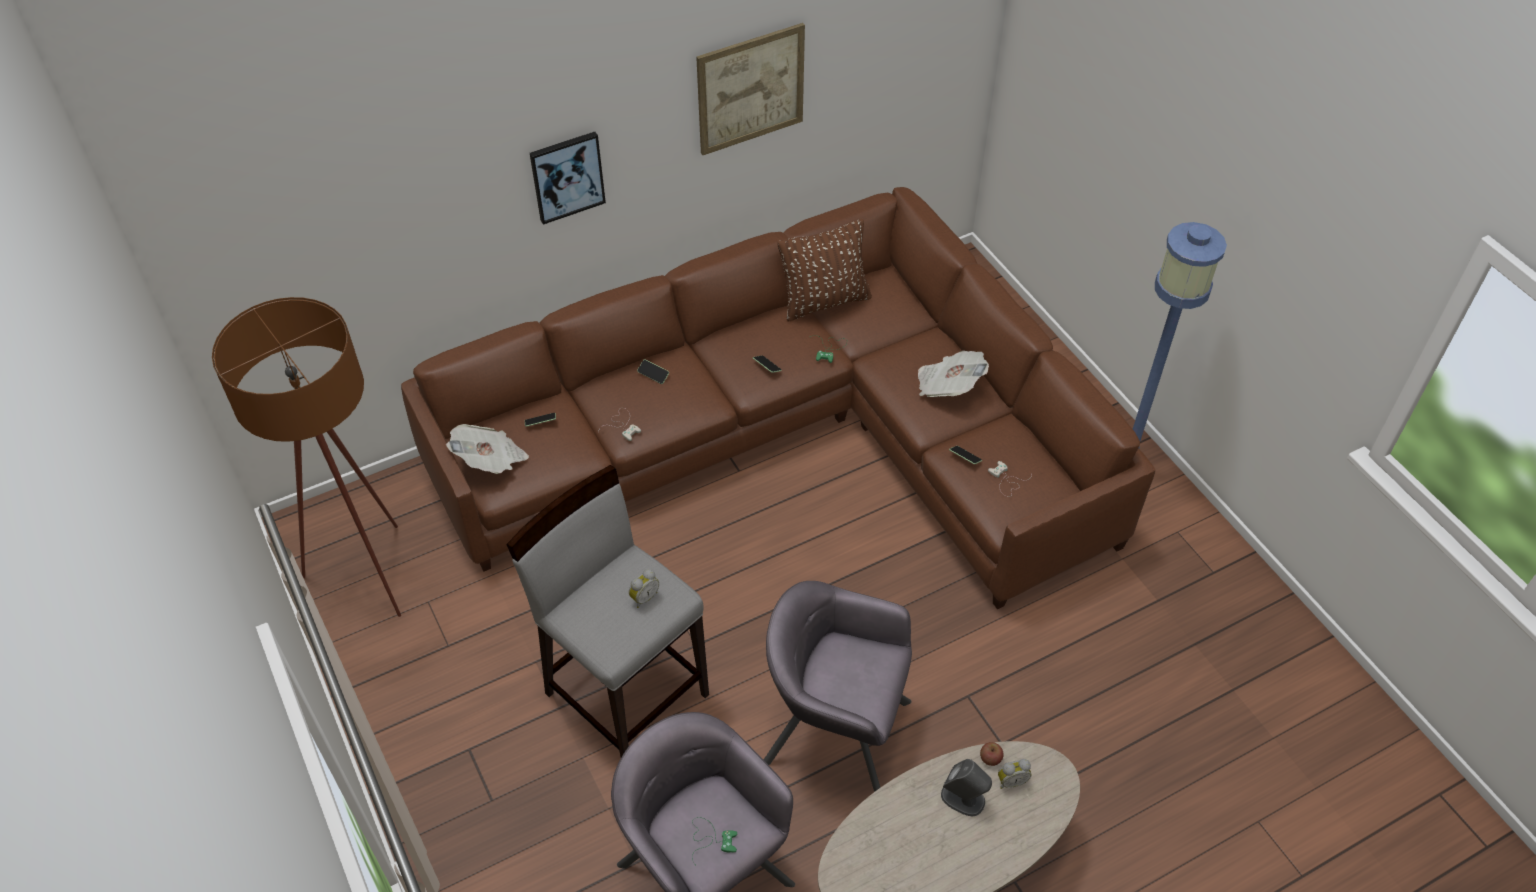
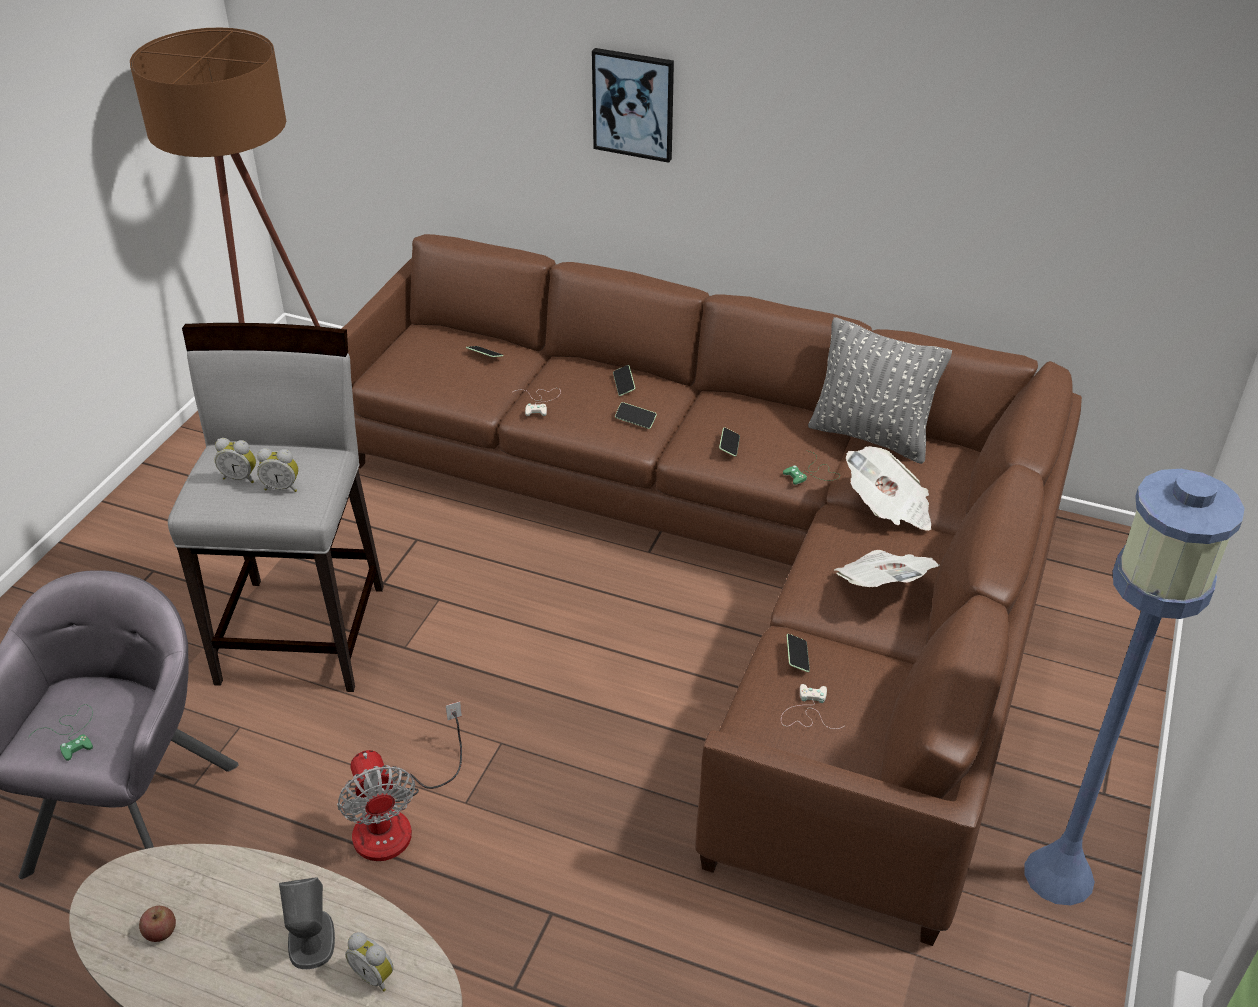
camera: 50 degrees right, 10 degrees down
(491, 461) = (408, 354): newspaper -> newspaper (888, 508)
(609, 614) = (240, 477): none -> alarm clock
(694, 392) = (635, 420): none -> phone
(750, 89) = (882, 107): picture -> none
(824, 301) = (870, 436): brown pillow -> grey pillow
(835, 731) = (396, 819): grey armchair -> fan
(990, 758) = (391, 934): apple -> apple (160, 932)

